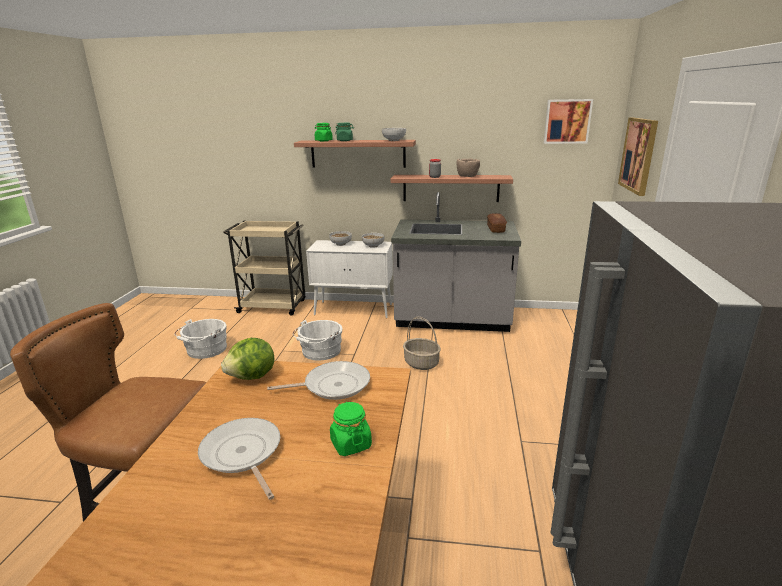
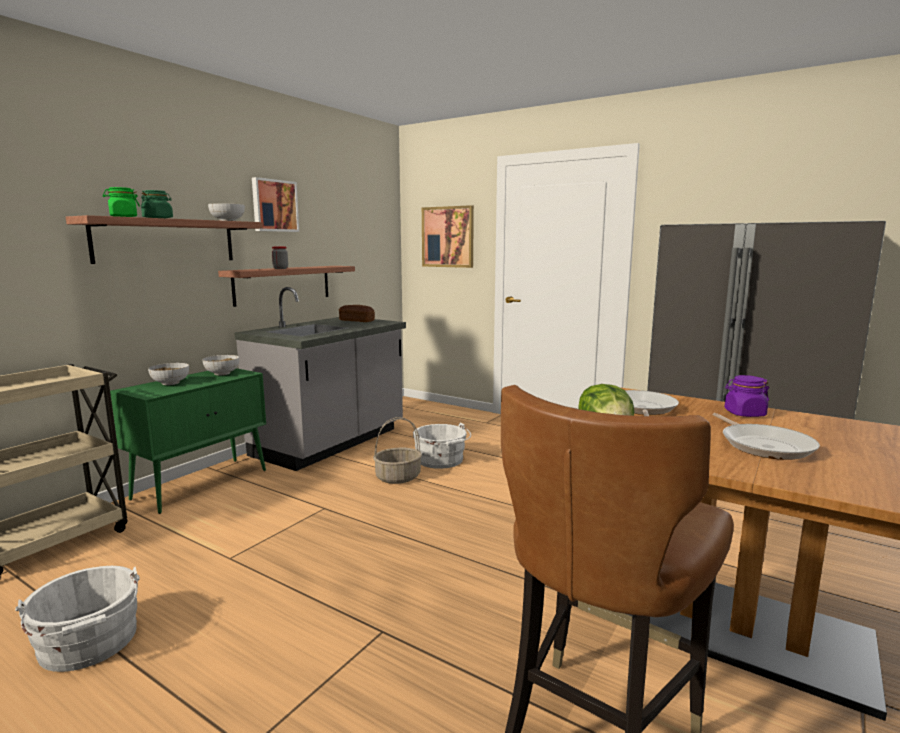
camera: 65 degrees left, 10 degrees down
(242, 454) = (764, 445): frying pan -> frying pan turned 90 degrees counterclockwise
(320, 352) = (282, 529): white bucket -> white bucket (441, 460)
(350, 444) = (744, 414): green jar -> purple jar
(354, 310) = (202, 484): white cabinet -> green cabinet
(467, 176) = (308, 267): brown bowl -> none
(567, 121) = (368, 210): picture -> picture (274, 206)

